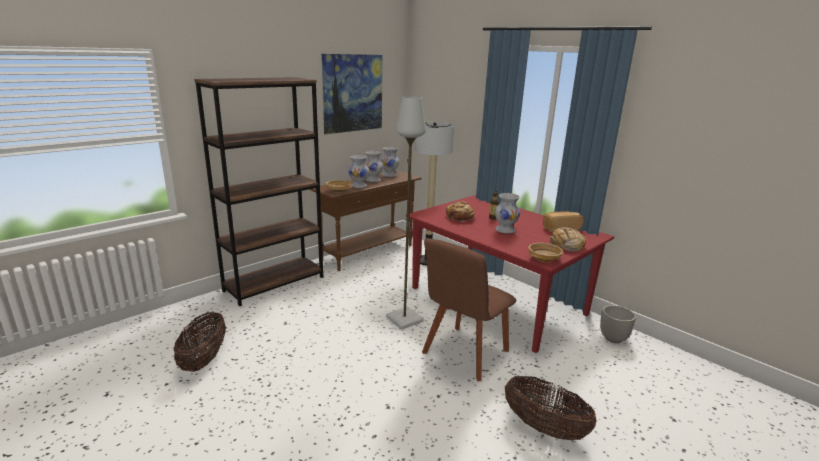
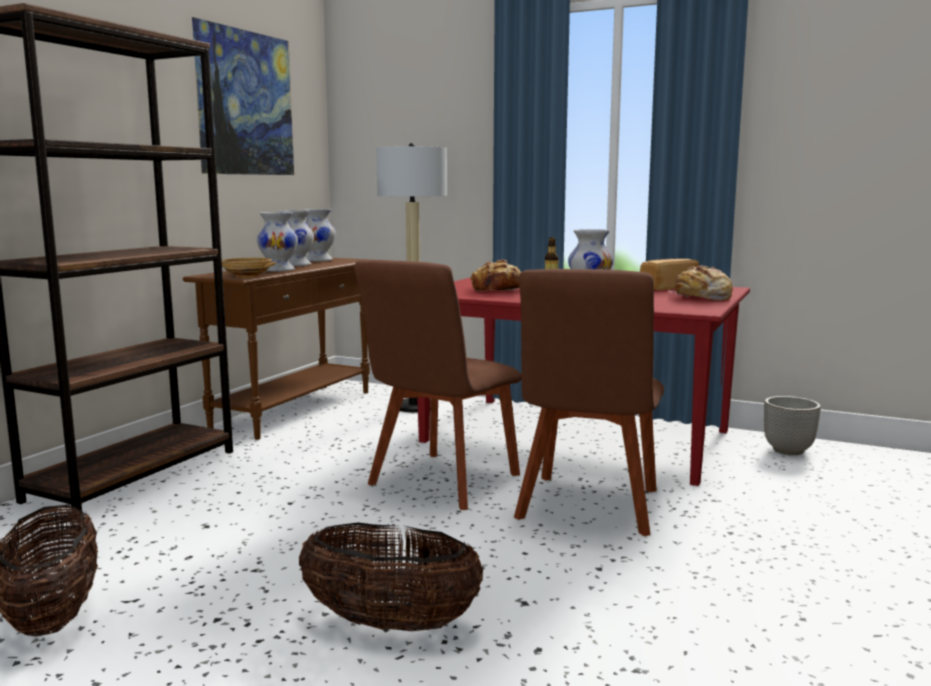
camera: 20 degrees left, 10 degrees down
(403, 319) = (440, 482): grey floor lamp -> brown chair
(544, 258) = (692, 309): beige bowl -> none
(544, 428) = (805, 571): basket -> basket (390, 623)

